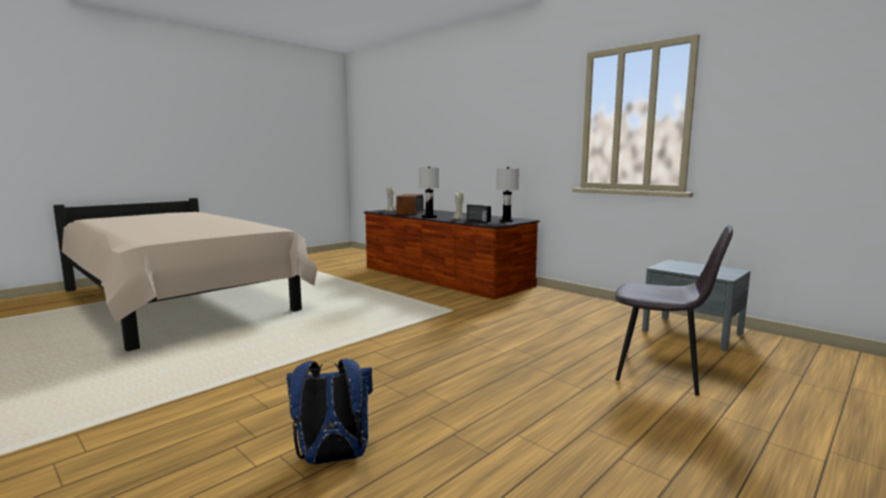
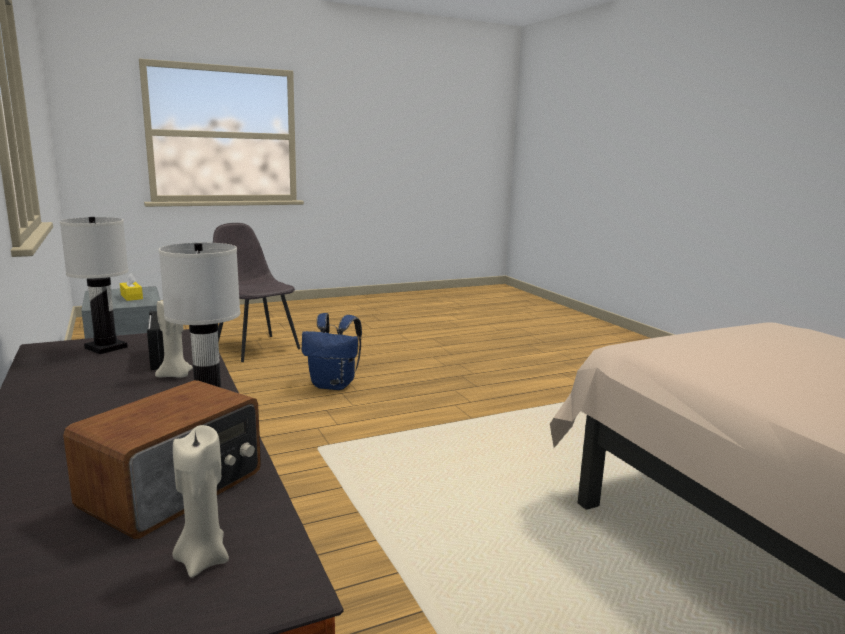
camera: 160 degrees left, 5 degrees up
(332, 459) = (514, 347): blue backpack -> blue backpack (334, 385)
(692, 269) = (131, 297): none -> yellow tissue box

